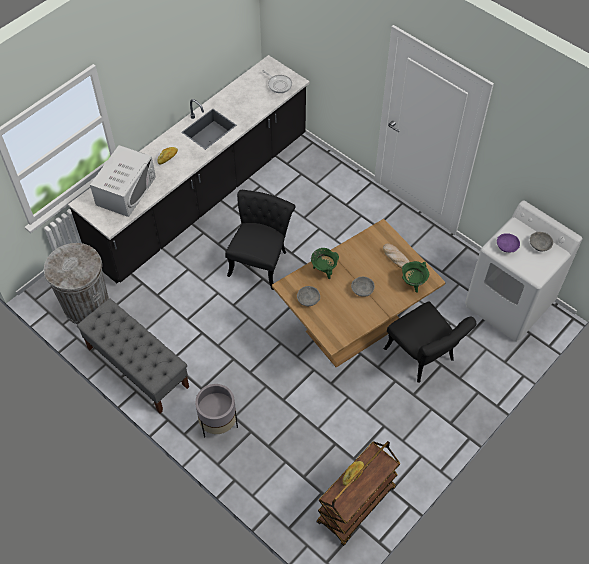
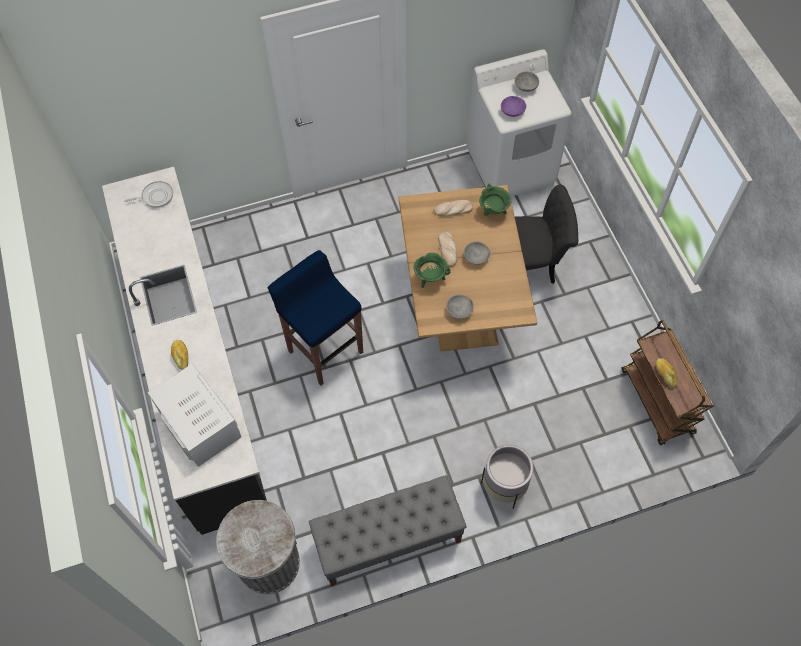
camera: 60 degrees left, 5 degrees up
(260, 260) = (325, 351): black chair -> blue stool
(356, 269) = (447, 250): none -> bread

